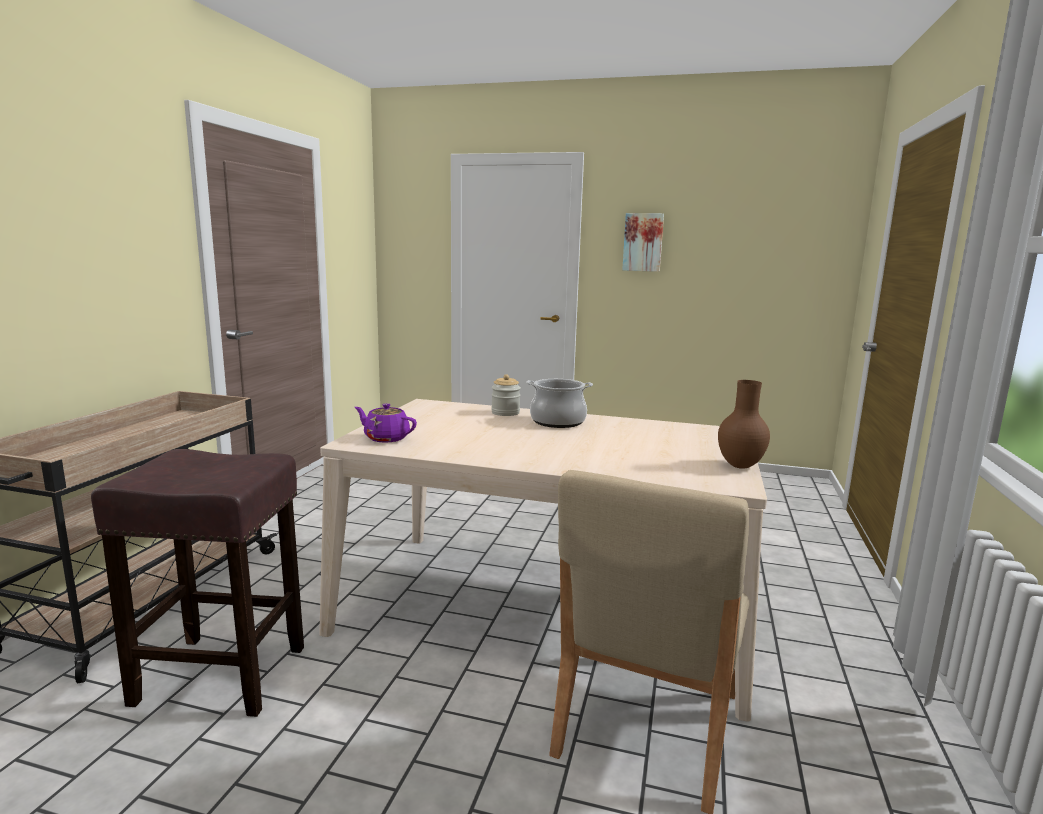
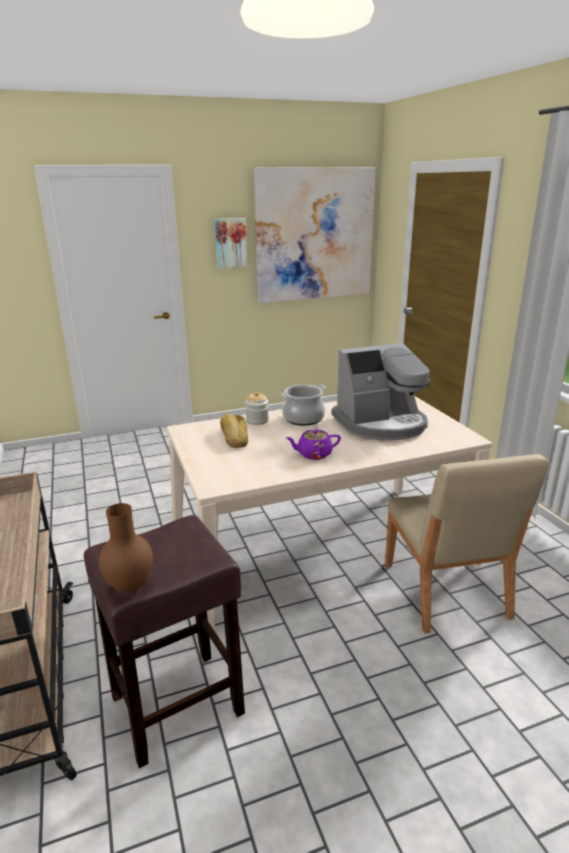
camera: 35 degrees left, 10 degrees up
(386, 438) = (227, 473): purple teapot -> purple teapot (313, 454)
(456, 417) = (234, 436): none -> bread
(641, 446) = (381, 424): none -> coffee machine
(740, 466) = (448, 422): brown vase -> brown vase (131, 585)
(759, 239) = (314, 235): none -> picture

